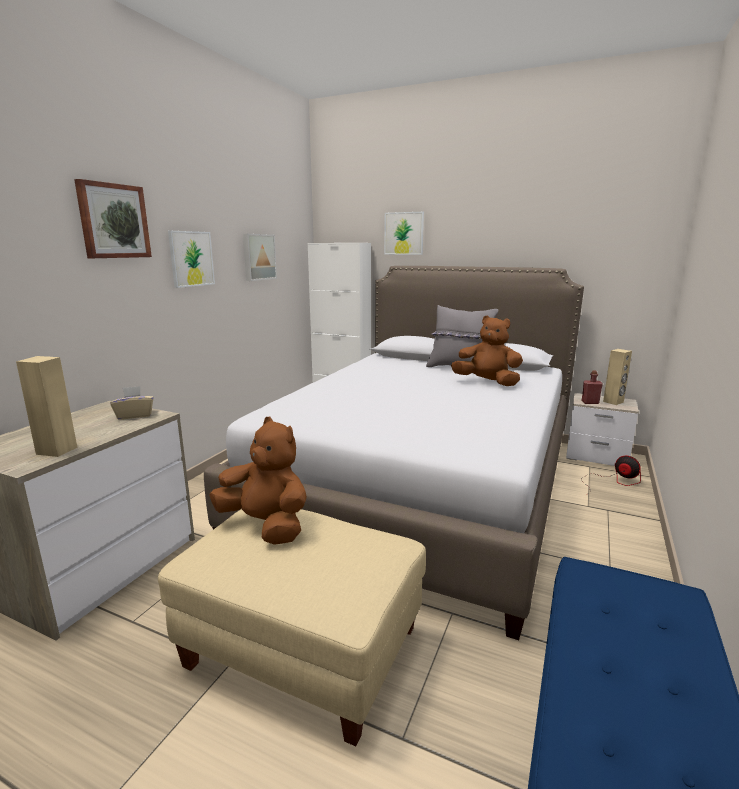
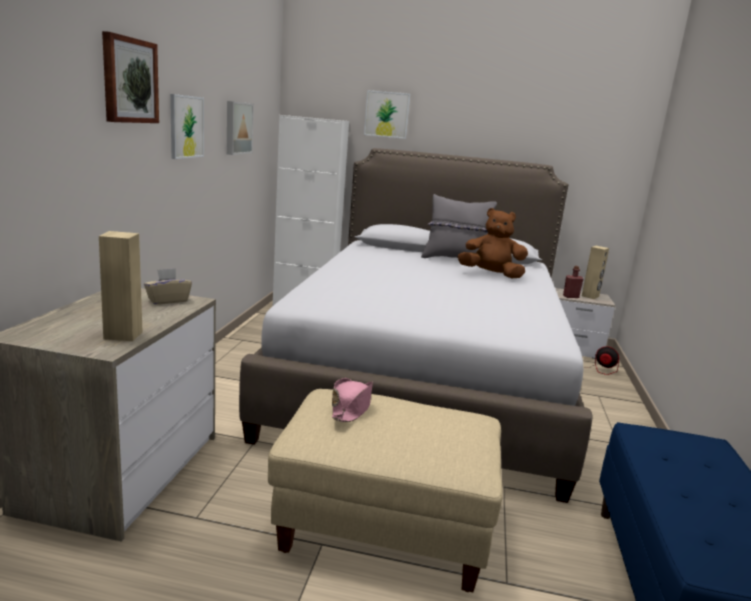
camera: 15 degrees left, 0 degrees up
(266, 525) = (351, 407): brown plush toy -> pink hat

